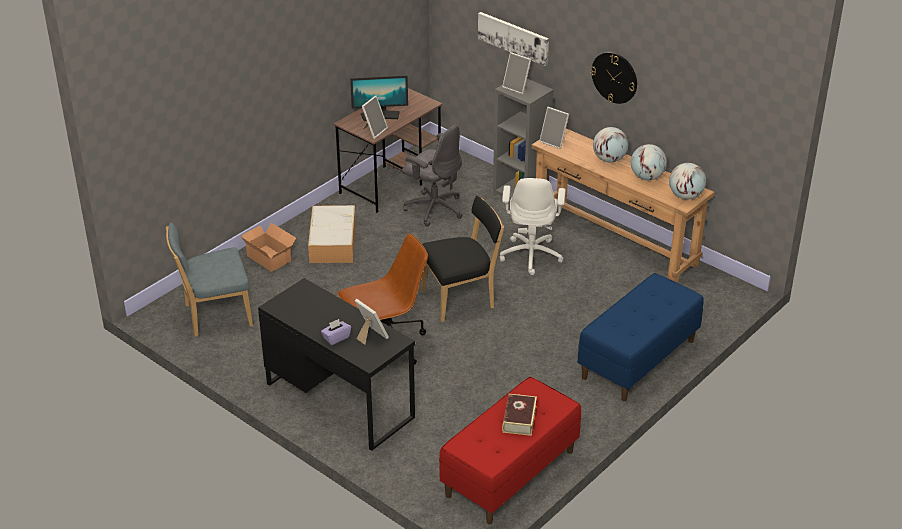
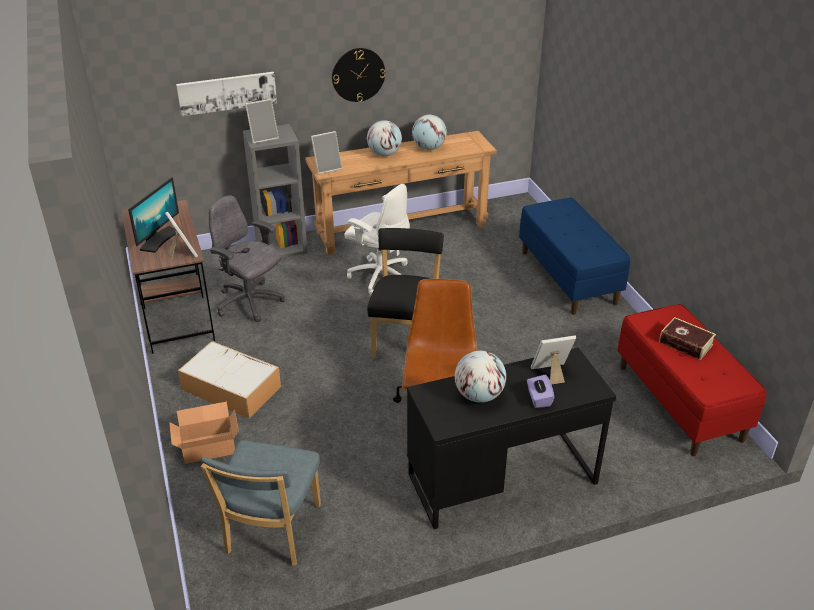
camera: 60 degrees left, 0 degrees up
(434, 208) = (250, 303): grey office chair -> grey office chair turned 120 degrees counterclockwise
(685, 196) = (472, 142): globe -> globe (479, 395)

